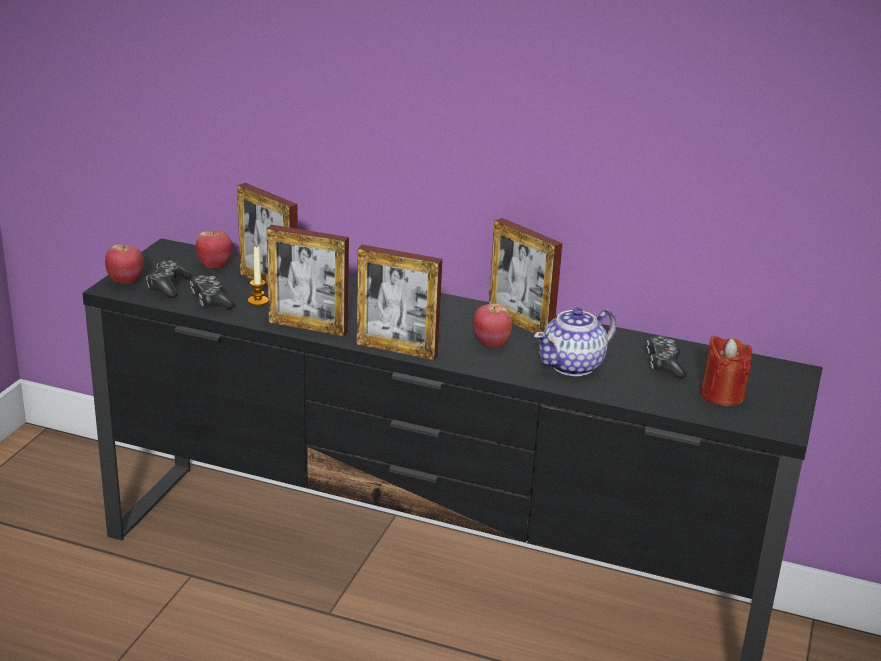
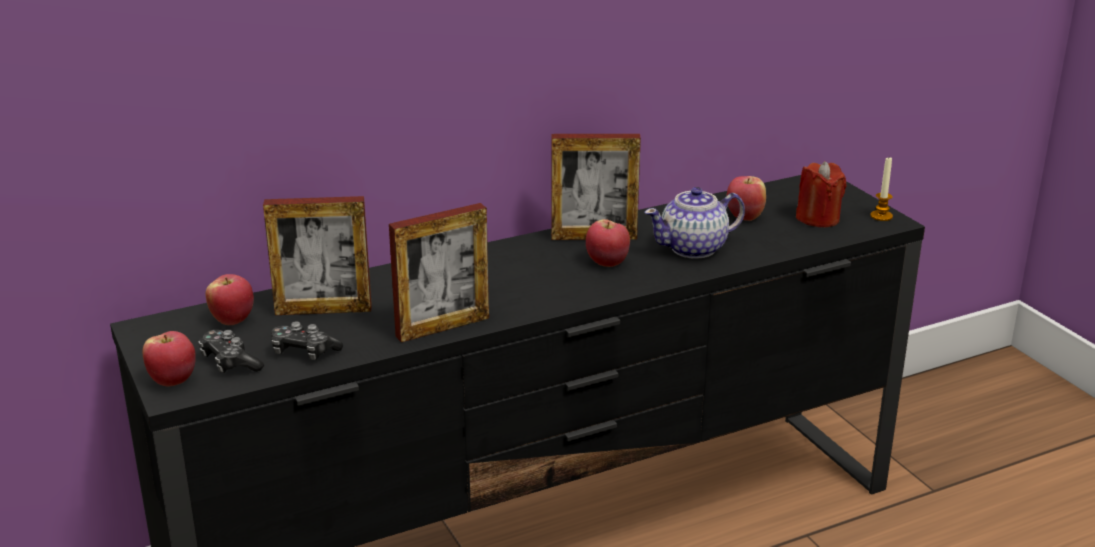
camera: 45 degrees left, 0 degrees up
(258, 301) = (348, 329): candle -> candle (881, 216)
(397, 349) = (553, 305): picture frame -> none
(573, 365) = (694, 248): teapot -> teapot turned 60 degrees clockwise
(664, 365) = (745, 216): game controller -> apple

